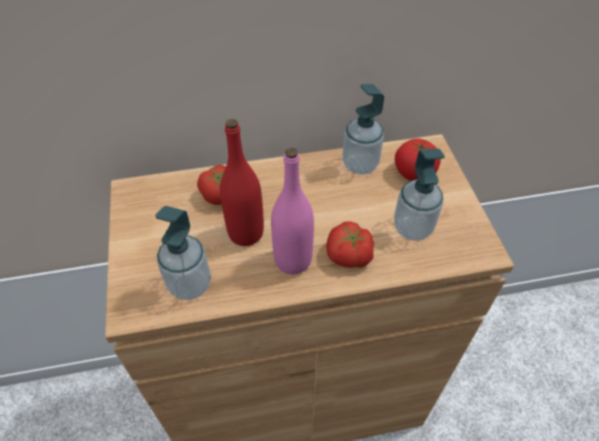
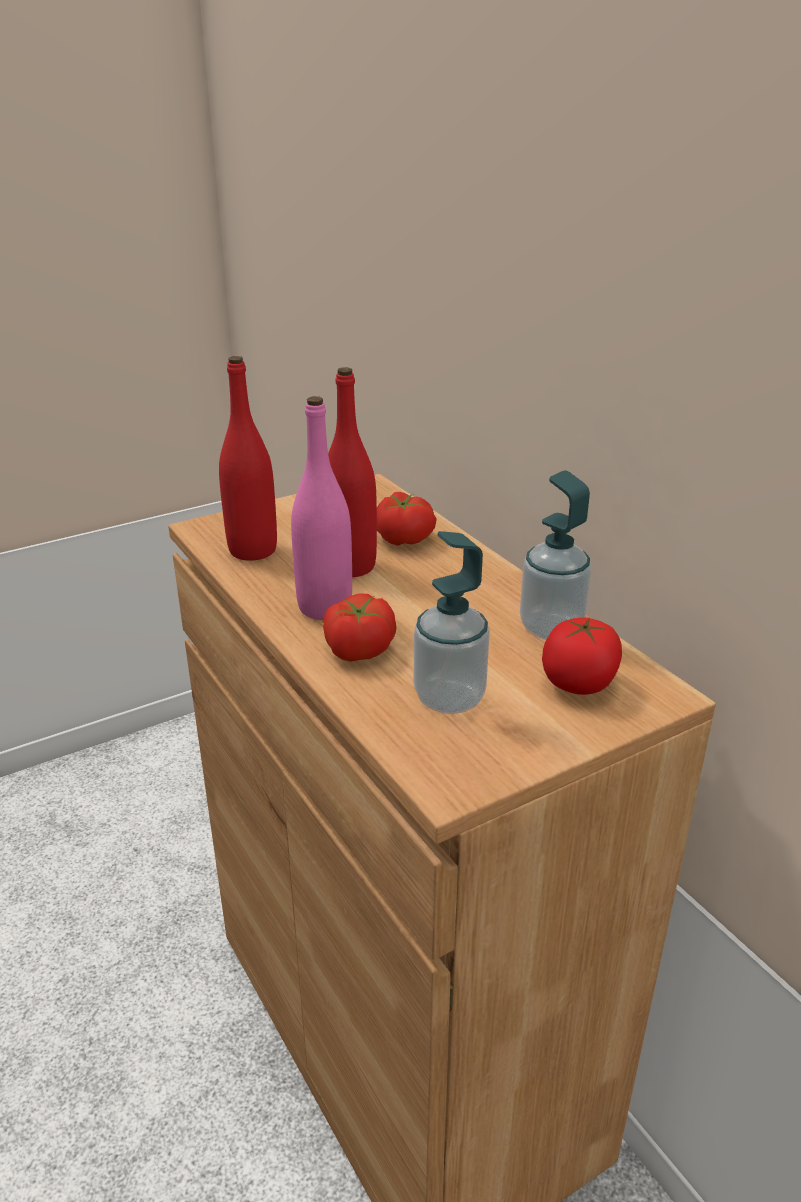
camera: 70 degrees right, 20 degrees down
(190, 285) = (253, 550): soap dispenser -> red bottle

